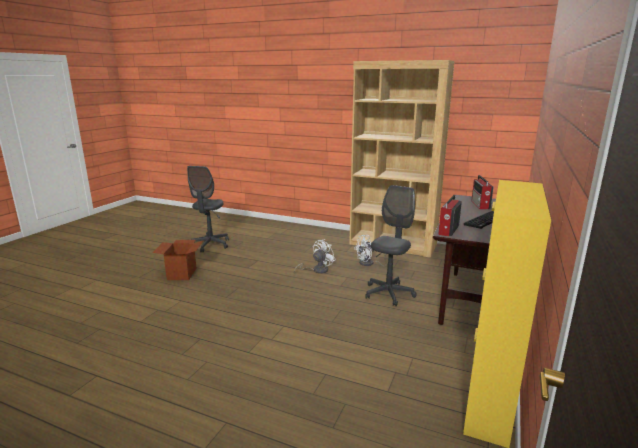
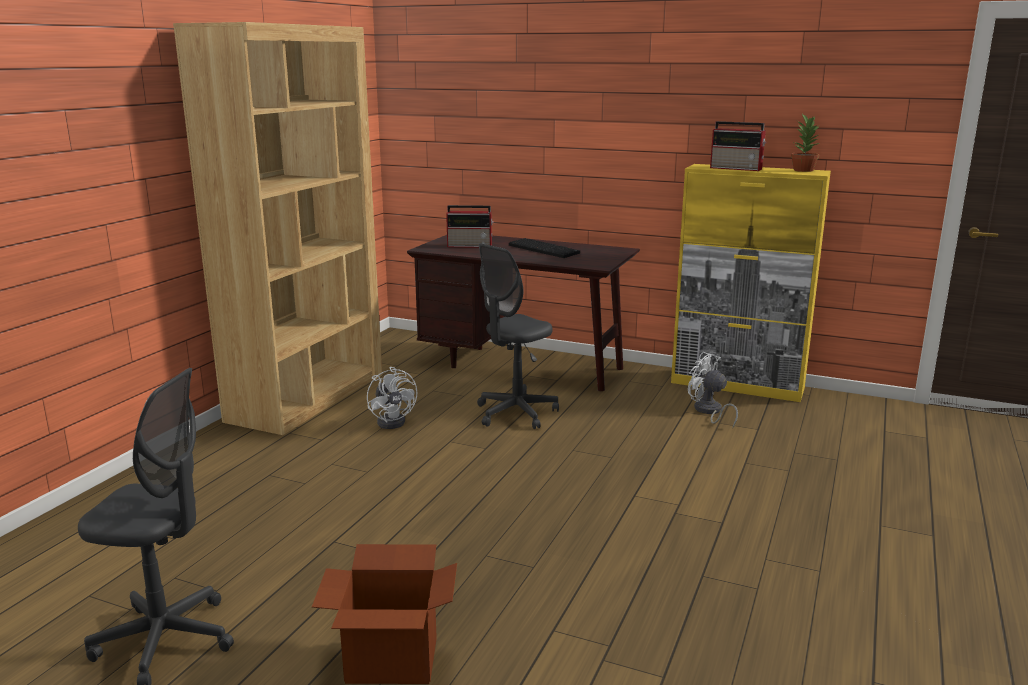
camera: 90 degrees left, 0 degrees up
(317, 270) = (412, 469): white fan -> white fan (709, 412)
(388, 293) = (516, 413): grey office chair -> grey office chair turned 75 degrees counterclockwise
(448, 230) = (588, 264): radio -> radio (737, 168)
(532, 209) = (803, 170): none -> potted plant

